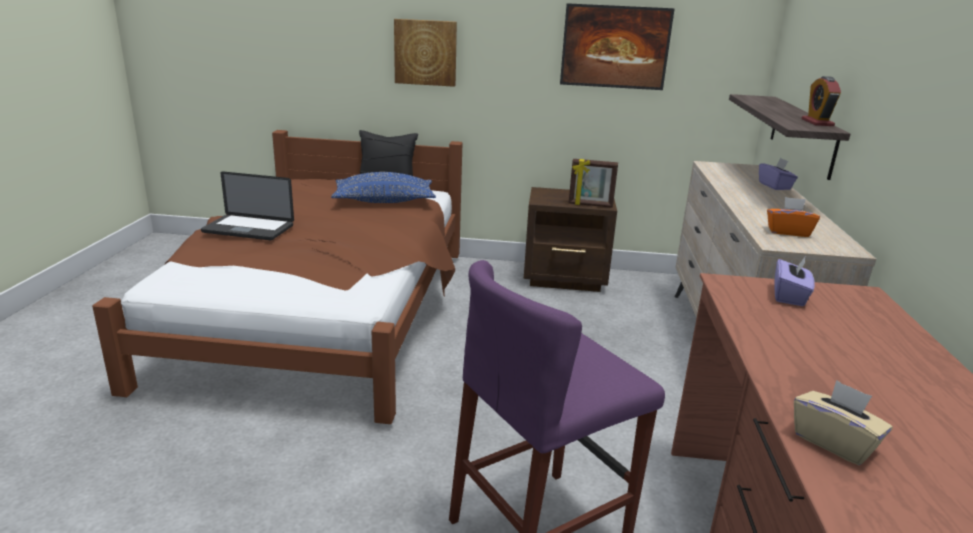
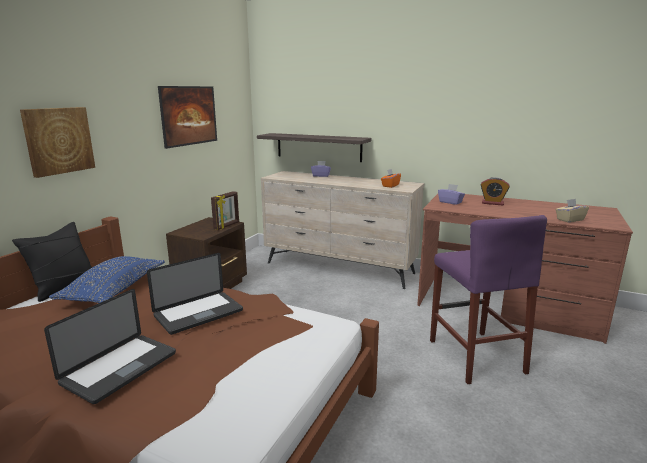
camera: 70 degrees left, 5 degrees down
(345, 235) = (198, 313): none -> laptop
(817, 122) = (346, 137): alarm clock -> alarm clock (492, 203)

